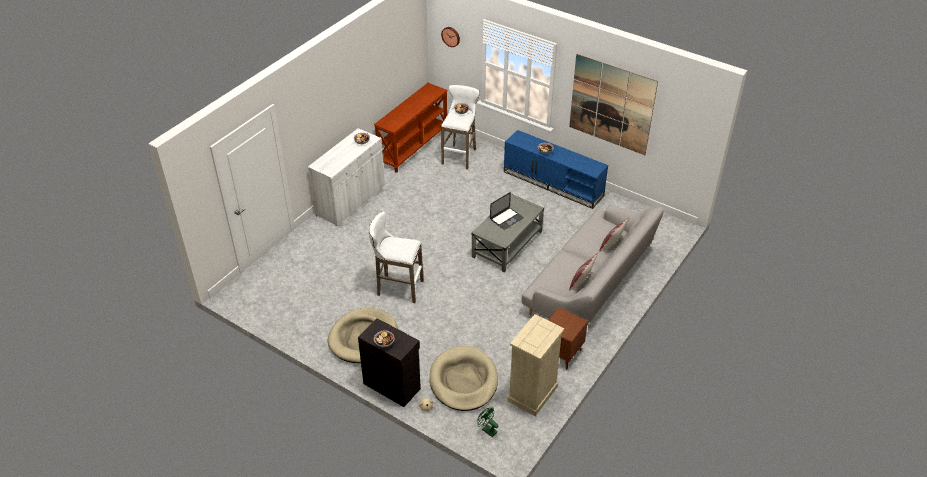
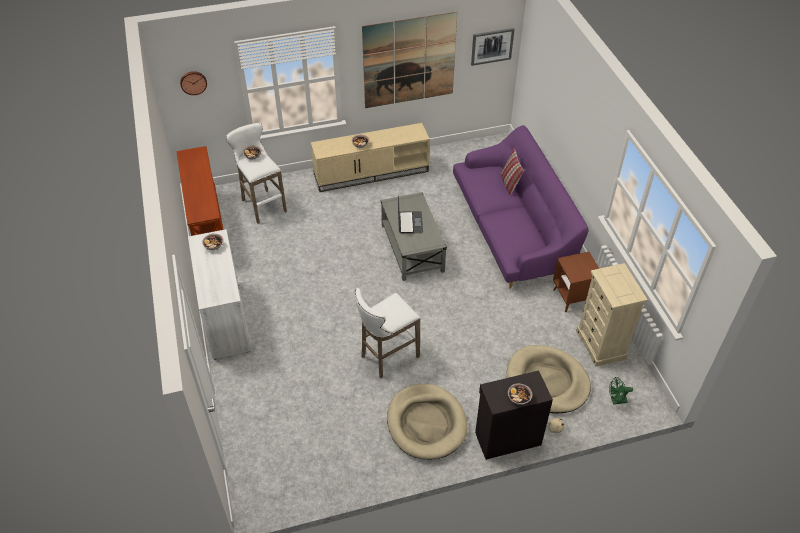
camera: 50 degrees left, 5 degrees up
(553, 183) = (371, 173): blue tv stand -> beige tv stand
(581, 282) = (534, 228): pillow -> none
(590, 283) = (511, 229): grey sofa -> purple sofa
(687, 130) = (492, 46): none -> picture

